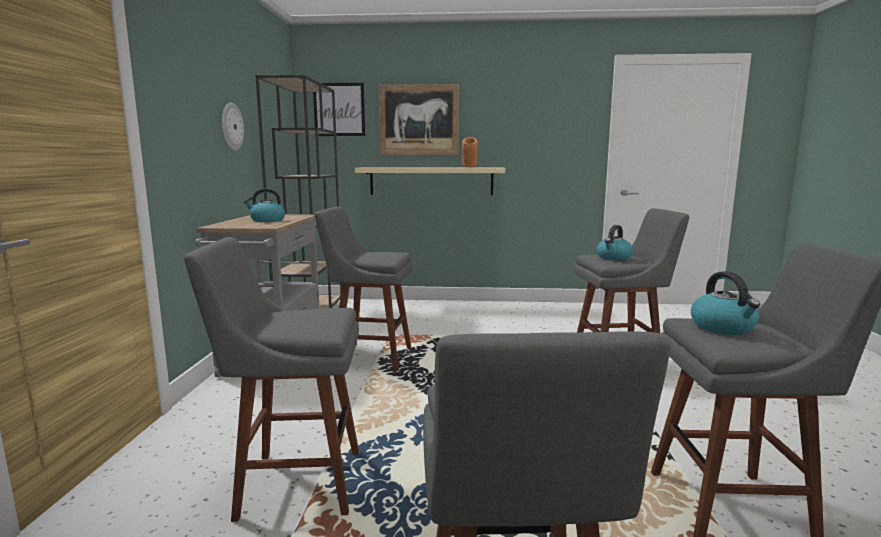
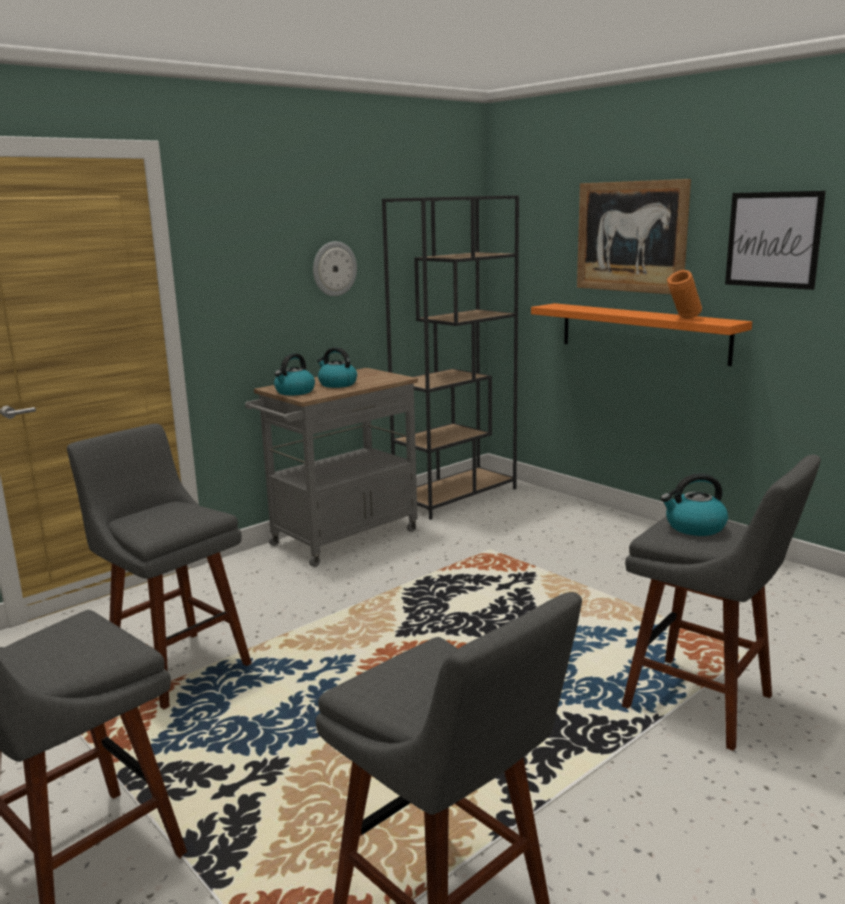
camera: 45 degrees right, 5 degrees up
(339, 109) = (535, 219): picture -> picture (773, 240)
(369, 357) = (421, 571): grey stool -> none
(431, 181) = (642, 332): beige shelf -> orange shelf
(723, 328) = (424, 671): kettle -> kettle (294, 392)

